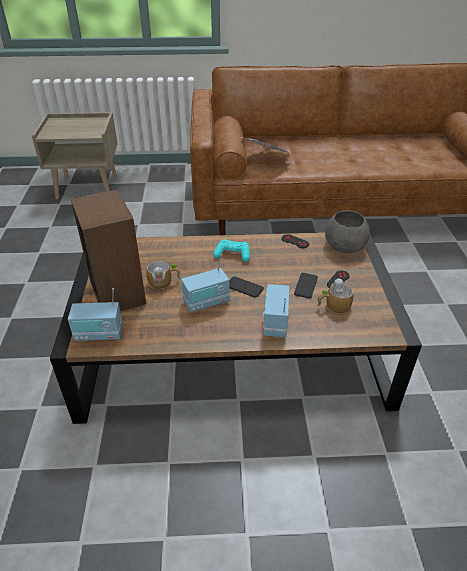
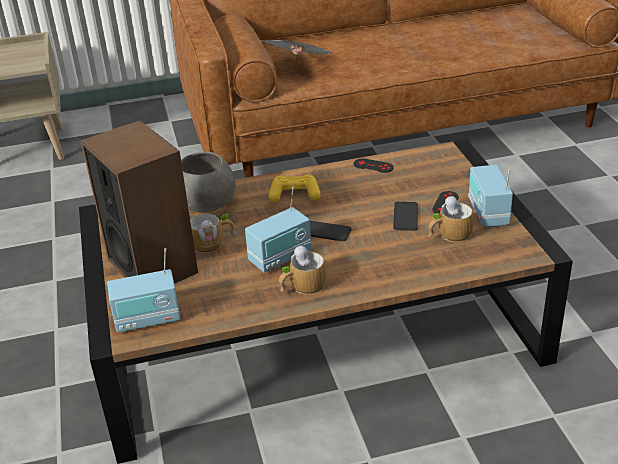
camera: 10 degrees left, 5 degrees down
(214, 328) = (302, 286): none -> mug
(232, 255) = (294, 195): turquoise game controller -> yellow game controller
(275, 322) = (380, 266): radio -> radio (487, 213)
(345, 246) = (441, 162): grey bowl -> grey bowl (207, 203)

